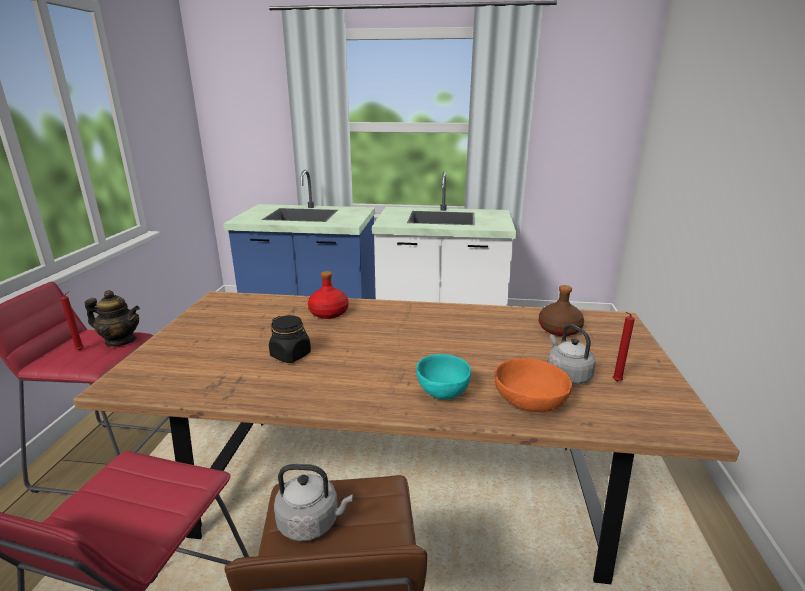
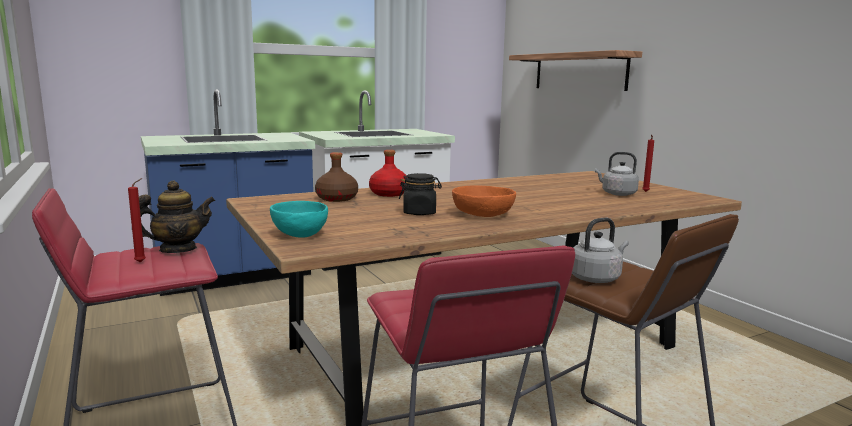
camera: 35 degrees left, 10 degrees down
(442, 393) = (568, 209): turquoise bowl -> turquoise bowl (299, 236)
(530, 401) = (622, 203): orange bowl -> orange bowl (482, 215)
(559, 330) = (570, 181): brown bottle -> brown bottle (337, 198)
(698, 166) = (579, 71): none -> shelf

